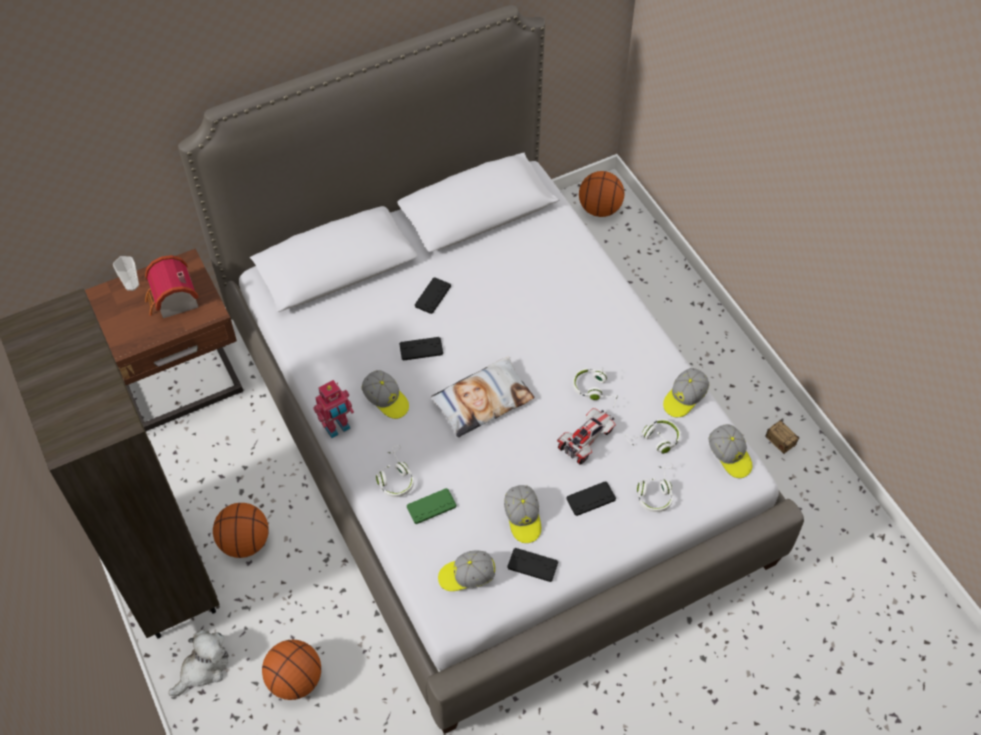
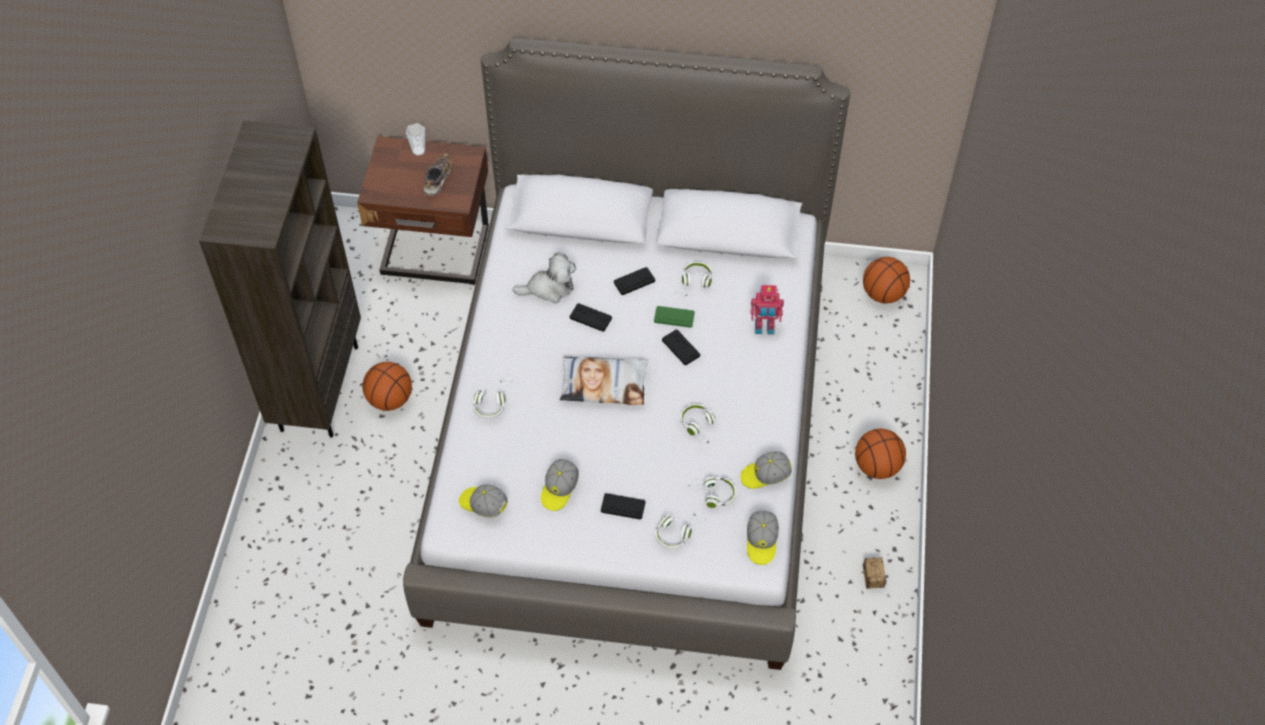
camera: 35 degrees right, 0 degrees up
(173, 301) = (438, 179): toy house -> shoe
(203, 668) = (294, 472): plush toy -> plush toy (549, 288)
(295, 680) = (349, 520): basketball -> basketball (877, 466)
(337, 428) = (481, 342): toy robot -> toy robot (764, 328)
(386, 400) = (533, 341): cap -> none
(431, 506) = (499, 439): green game controller -> green game controller (674, 317)
(486, 269) = (694, 283): none -> white headphones
(532, 565) = (537, 527): black game controller -> black game controller (680, 348)
(585, 440) = (657, 461): toy car -> none

